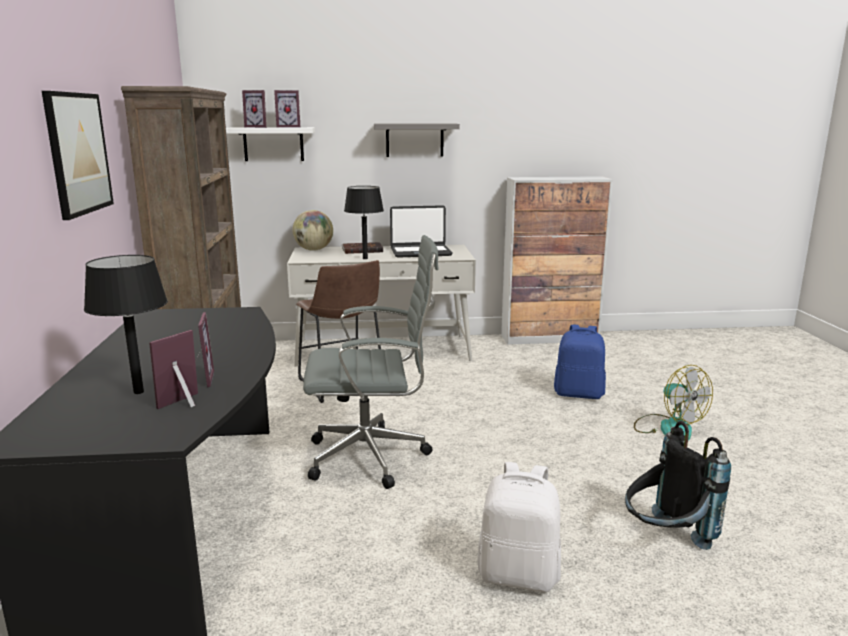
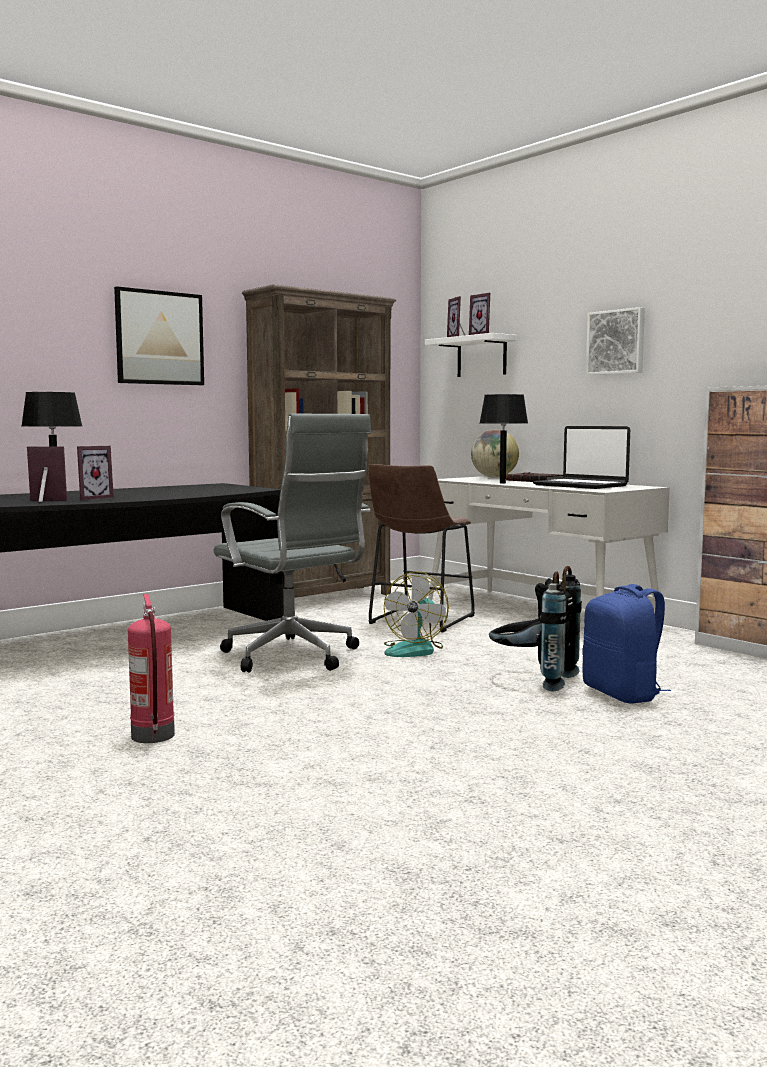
camera: 55 degrees right, 10 degrees down
(414, 140) = (616, 342): grey shelf -> picture
(519, 574) = (154, 736): white backpack -> fire extinguisher
(665, 540) = (299, 783): black backpack -> black backpack (533, 679)
(668, 427) = (624, 749): fan -> fan (415, 649)

